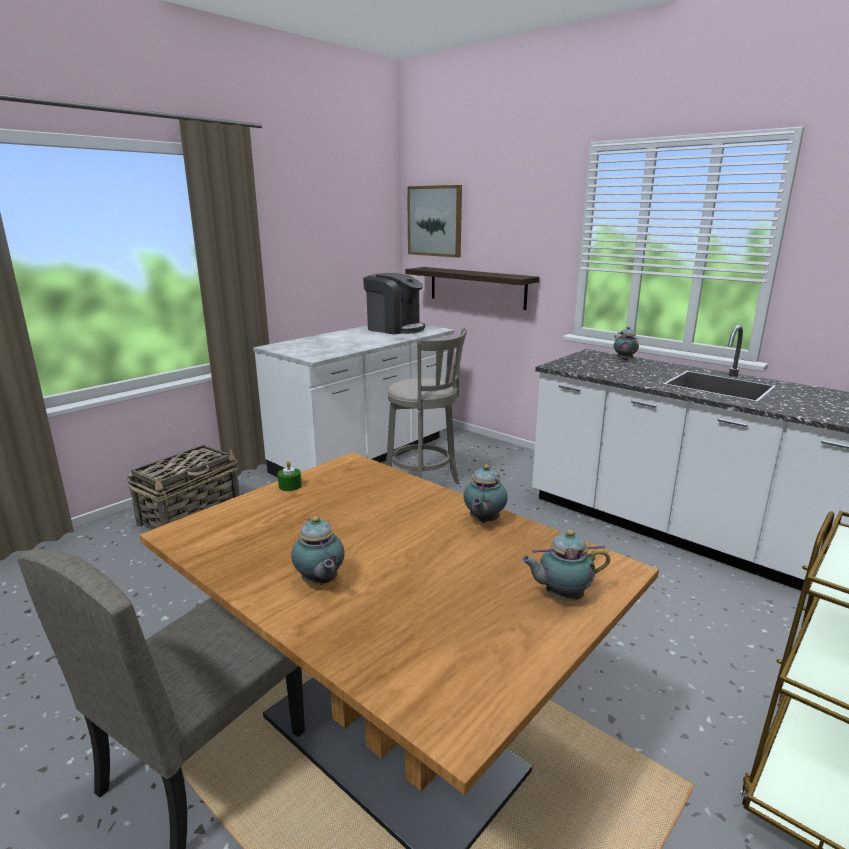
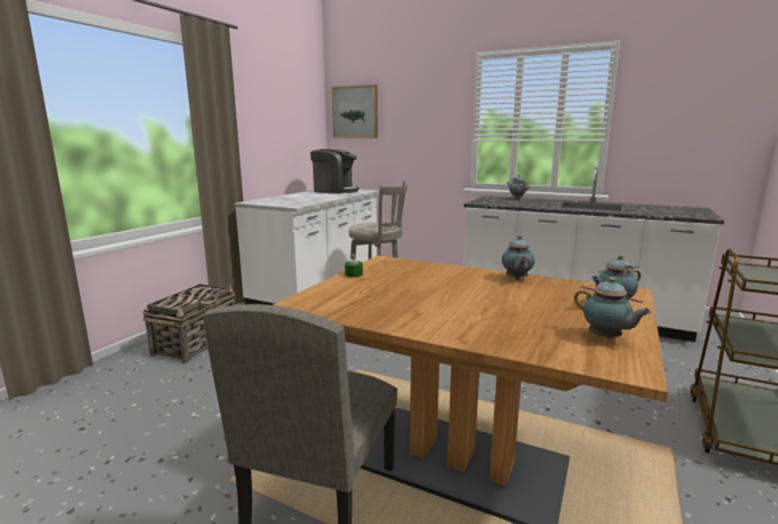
camera: 15 degrees left, 5 degrees down
(320, 583) = (444, 317): teapot -> teapot (606, 338)
(477, 287) = (391, 160): shelf -> none

